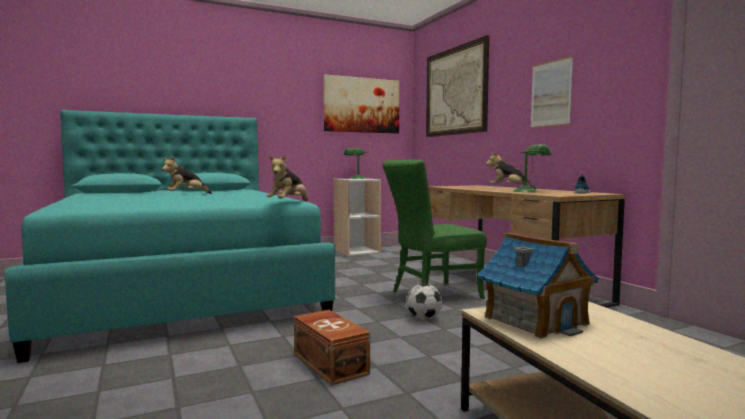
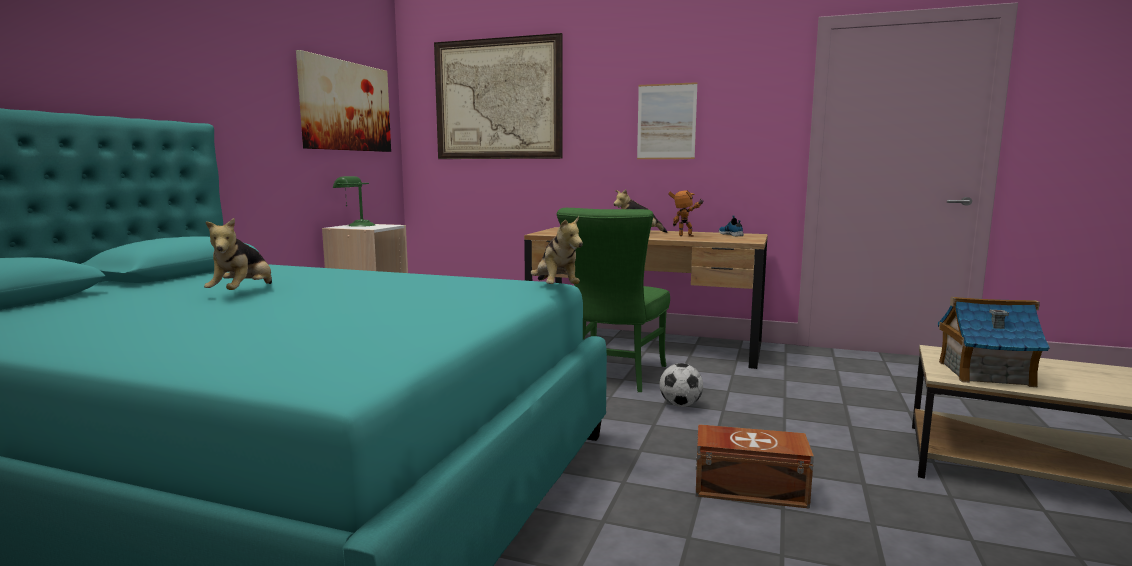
camera: 45 degrees left, 5 degrees up
(530, 191) = (685, 236): green table lamp -> toy robot

